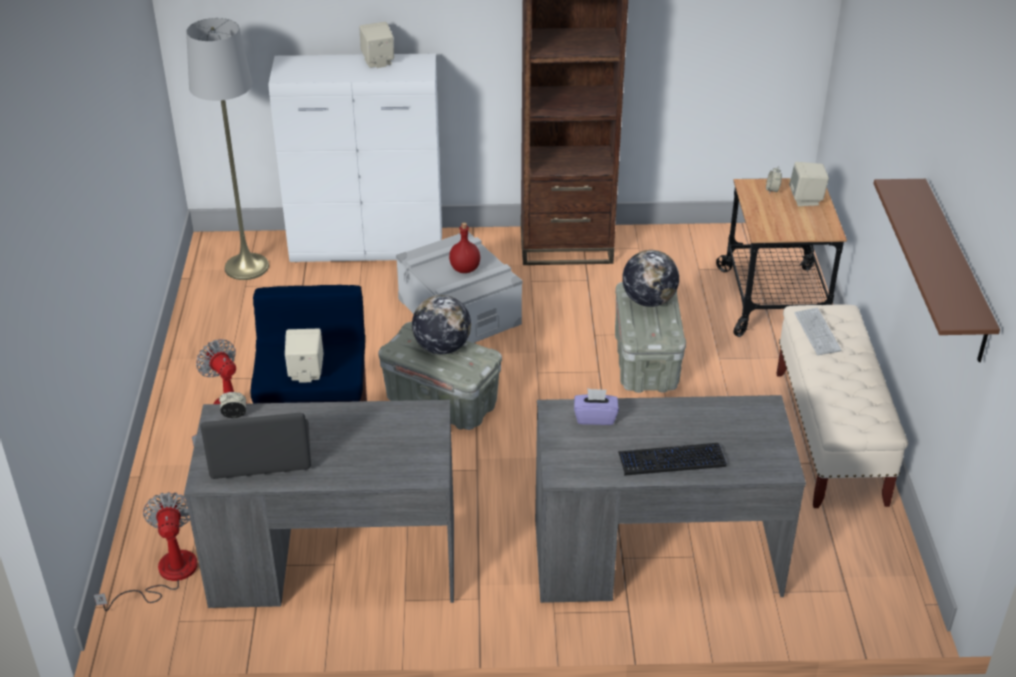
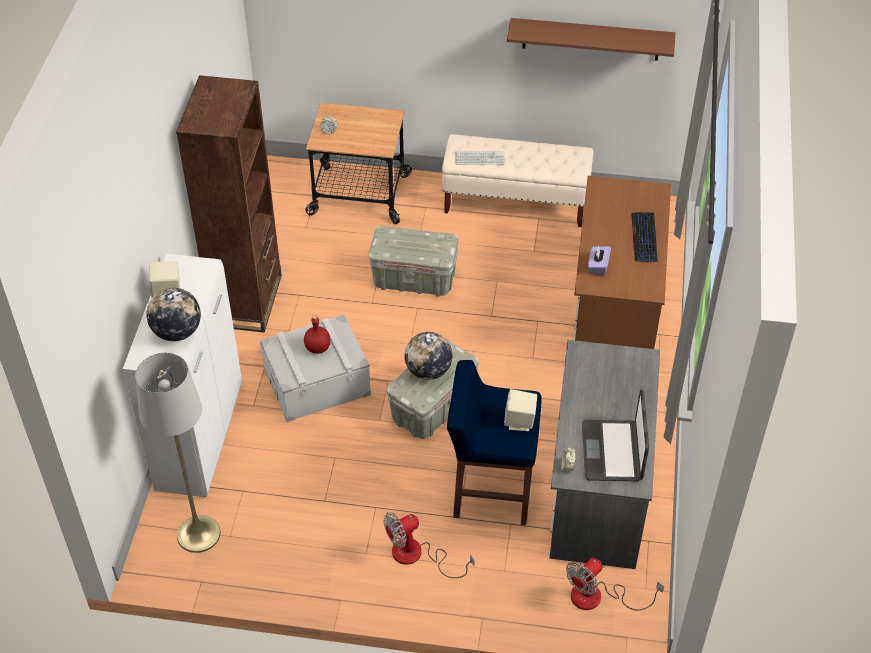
camera: 80 degrees left, 10 degrees up
(165, 575) = (598, 597): fan -> fan turned 45 degrees counterclockwise
(648, 301) = (399, 243): globe -> globe (177, 332)
(655, 558) = (615, 312): grey desk -> brown desk
(806, 199) = (347, 117): beige speaker -> none

